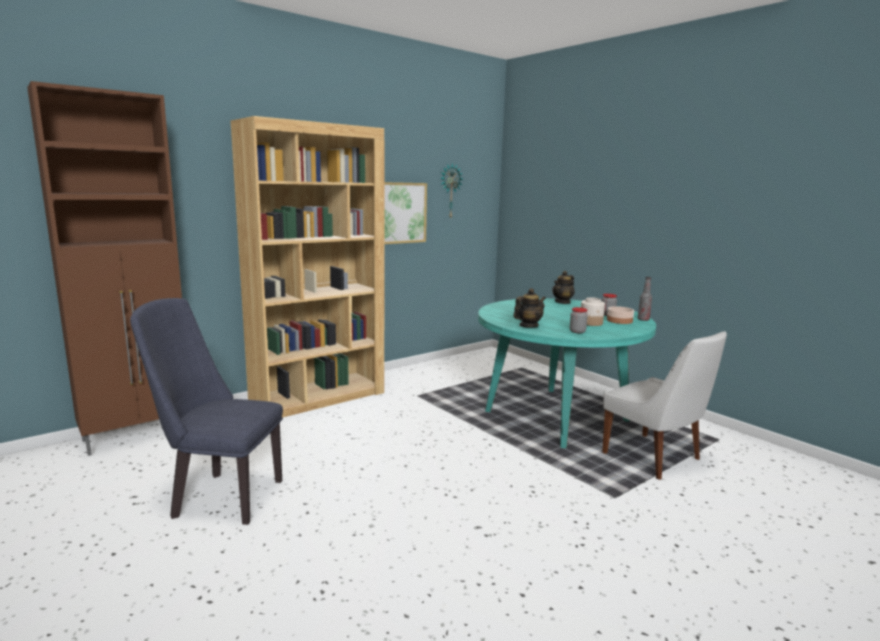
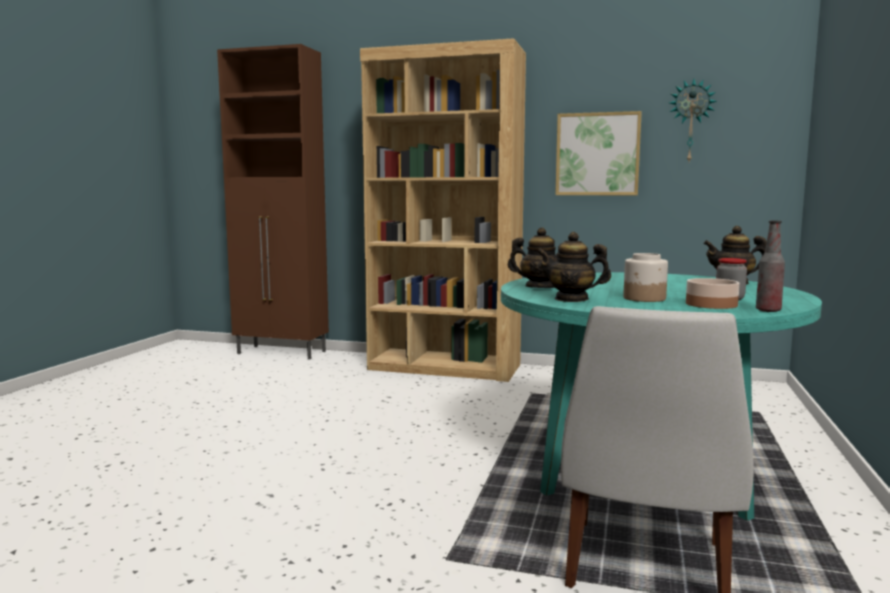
camera: 55 degrees right, 5 degrees down
(220, 497) = (219, 397): blue chair -> none
(577, 331) = (571, 299): jar -> teapot

